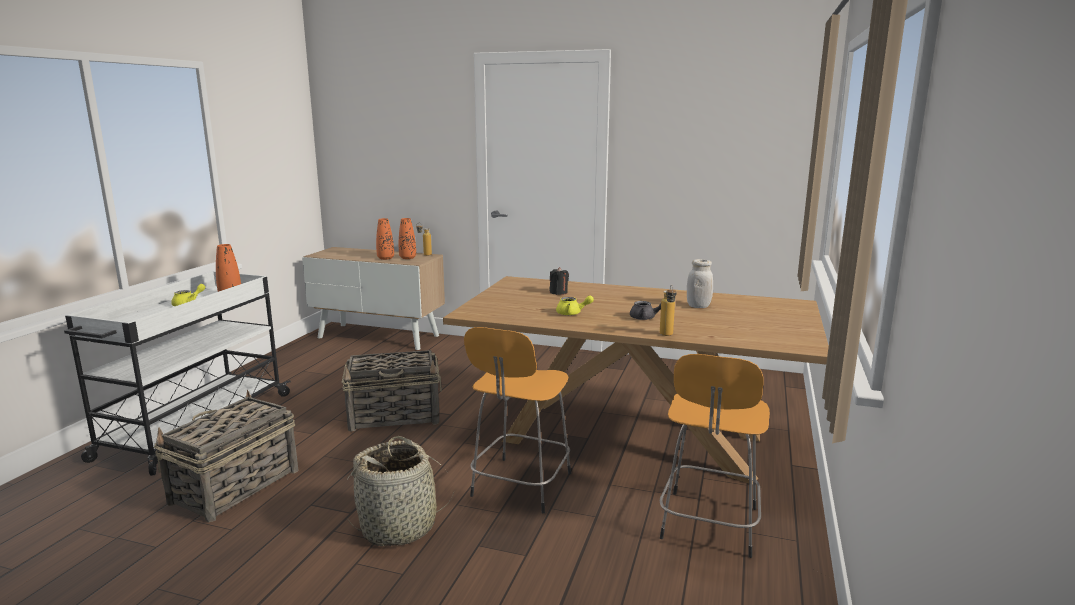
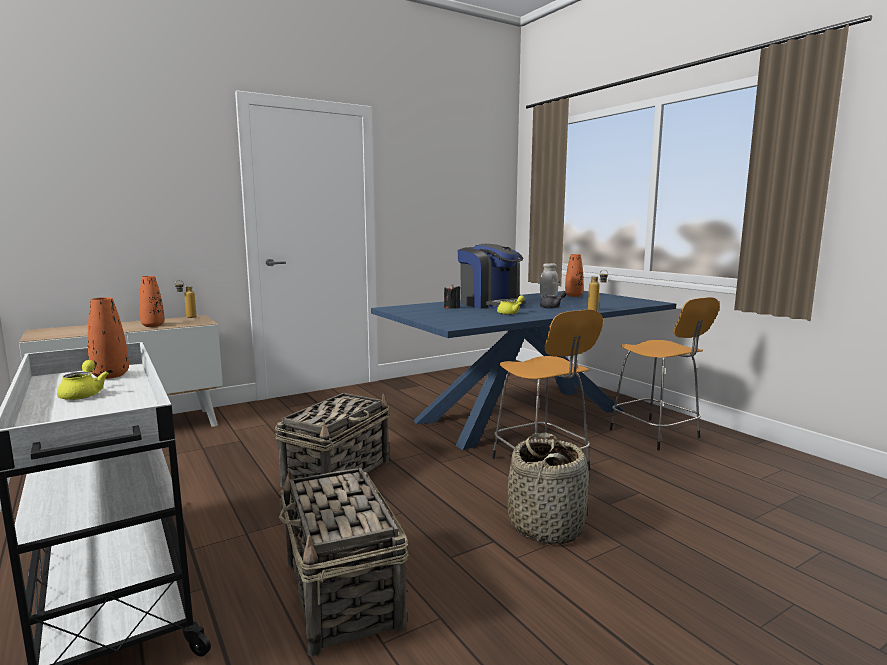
camera: 50 degrees left, 5 degrees down
(407, 258) = (179, 321): orange vase -> orange vase (573, 296)
(609, 297) = (490, 304): none -> coffee machine
(632, 438) = (523, 415): brown dining table -> blue dining table

